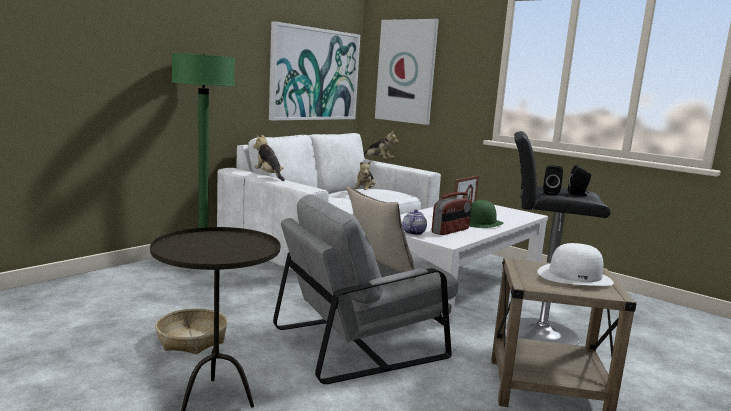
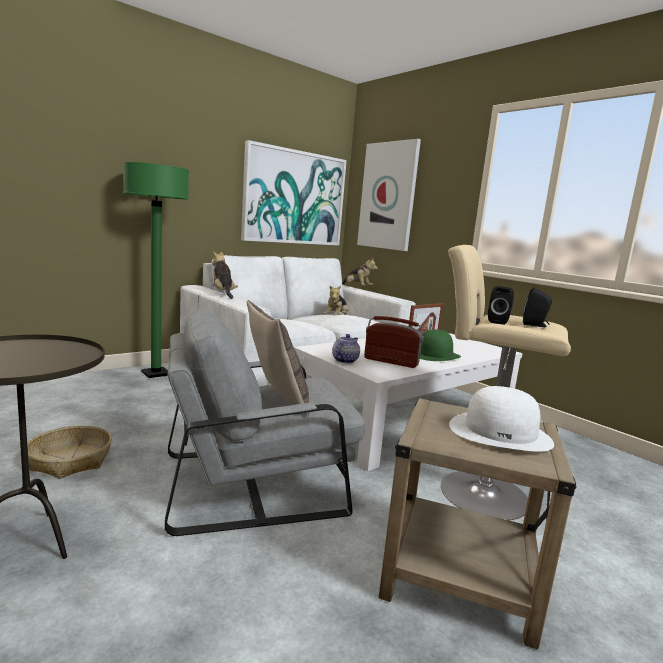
camera: 10 degrees right, 0 degrees up
(450, 231) = (391, 361): radio -> radio turned 120 degrees counterclockwise
(535, 332) = (476, 492): black stool -> beige stool

